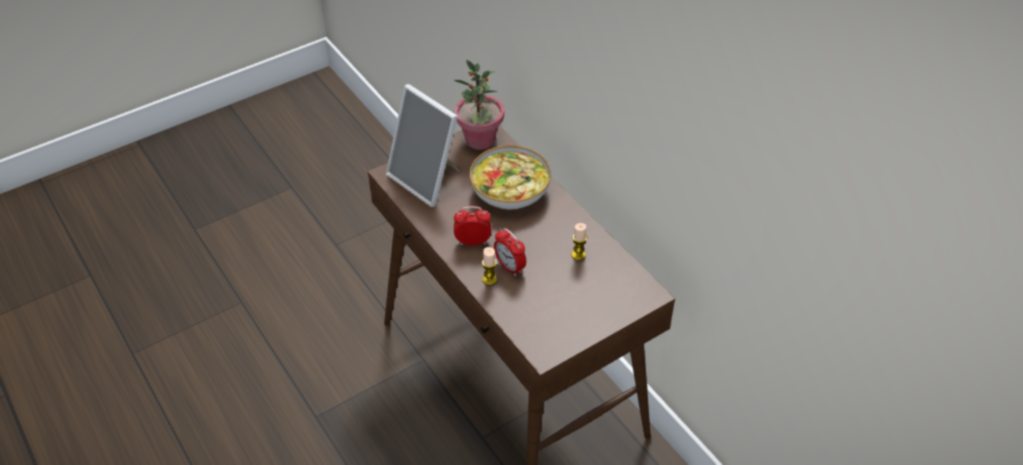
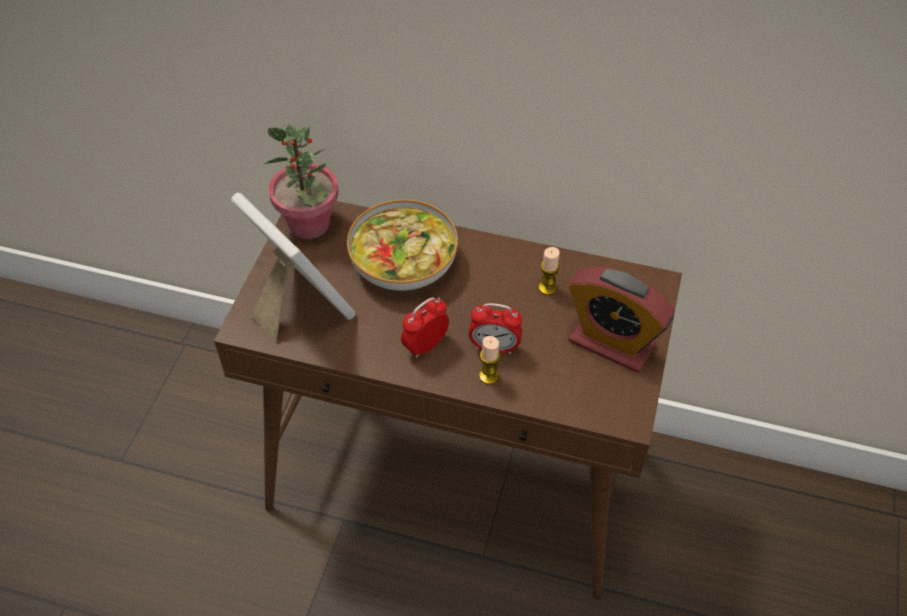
camera: 40 degrees left, 5 degrees up
(427, 179) = (297, 306): picture frame -> picture frame turned 135 degrees counterclockwise
(581, 308) = (611, 343): none -> alarm clock

